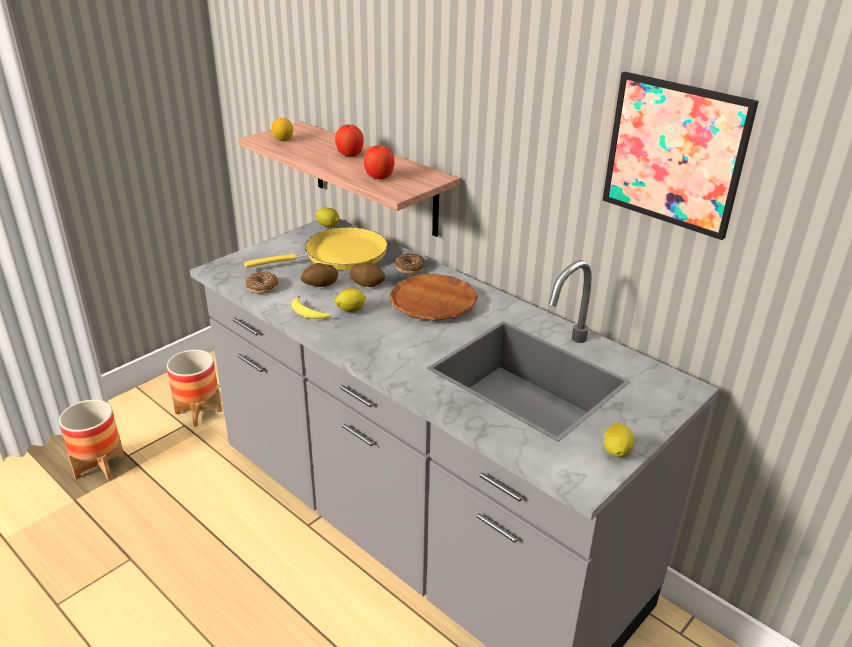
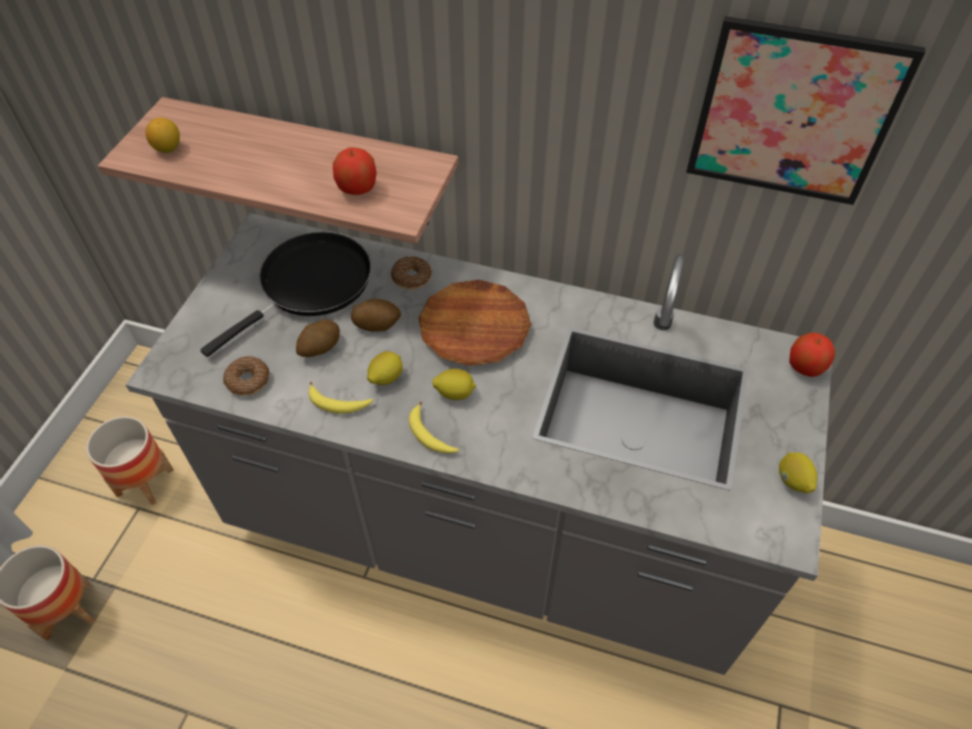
camera: 25 degrees left, 20 degrees up
(328, 226) = (261, 236): lemon -> lemon (455, 393)
(339, 255) = (310, 285): yellow frying pan -> black frying pan
(350, 155) = (285, 153): apple -> apple (804, 367)
(356, 345) = (430, 435): none -> banana

